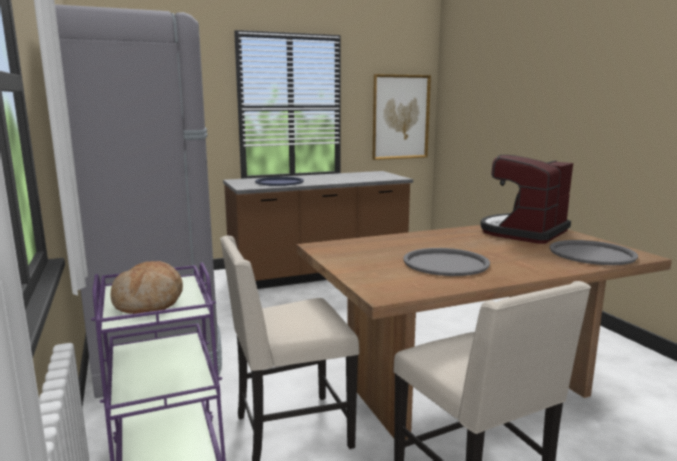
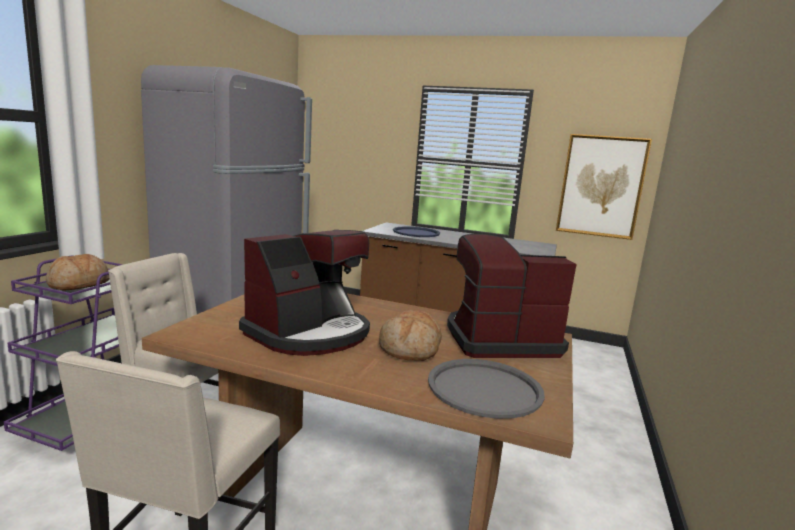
camera: 40 degrees right, 0 degrees up
(445, 263) = (309, 333): grey tray -> coffee machine
(511, 250) = (410, 349): none -> bread

